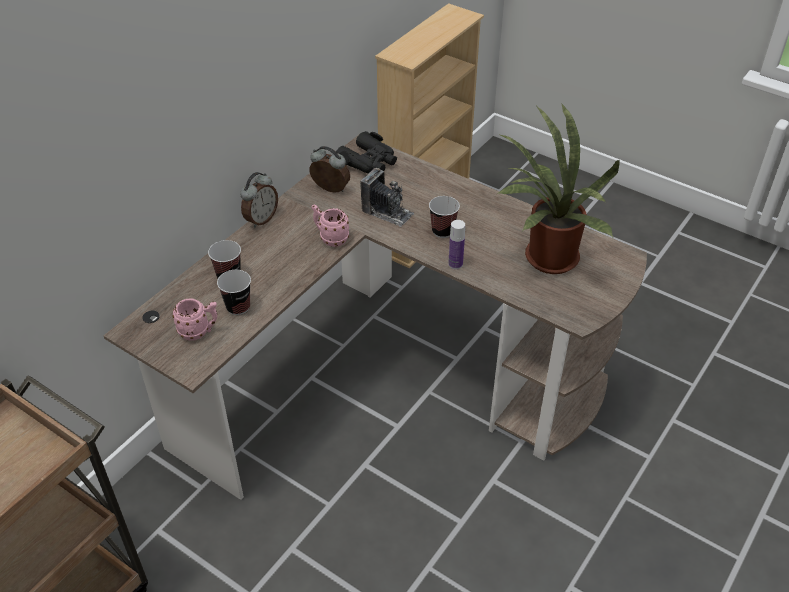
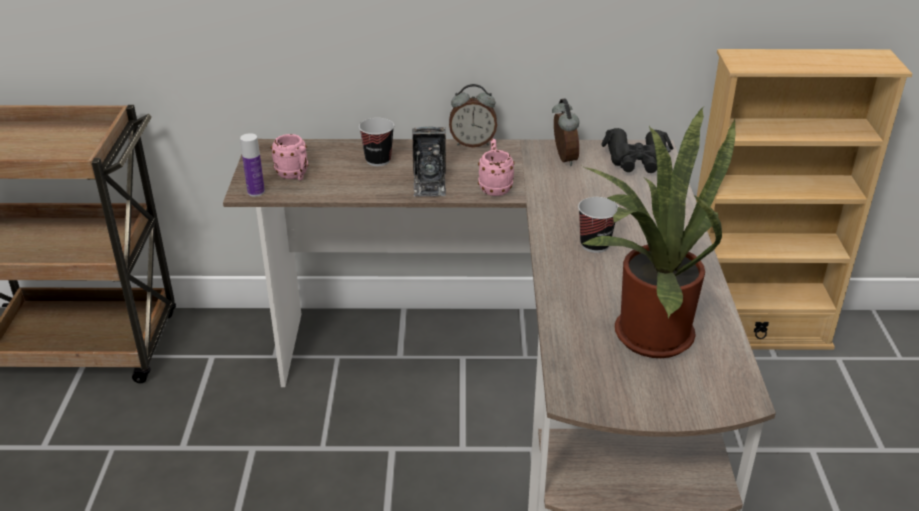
camera: 55 degrees right, 10 degrees down
(238, 307) = (345, 180): cup -> none
(387, 212) = (577, 201): camera -> camera (429, 181)
(455, 264) = (553, 273): bottle -> bottle (256, 192)

